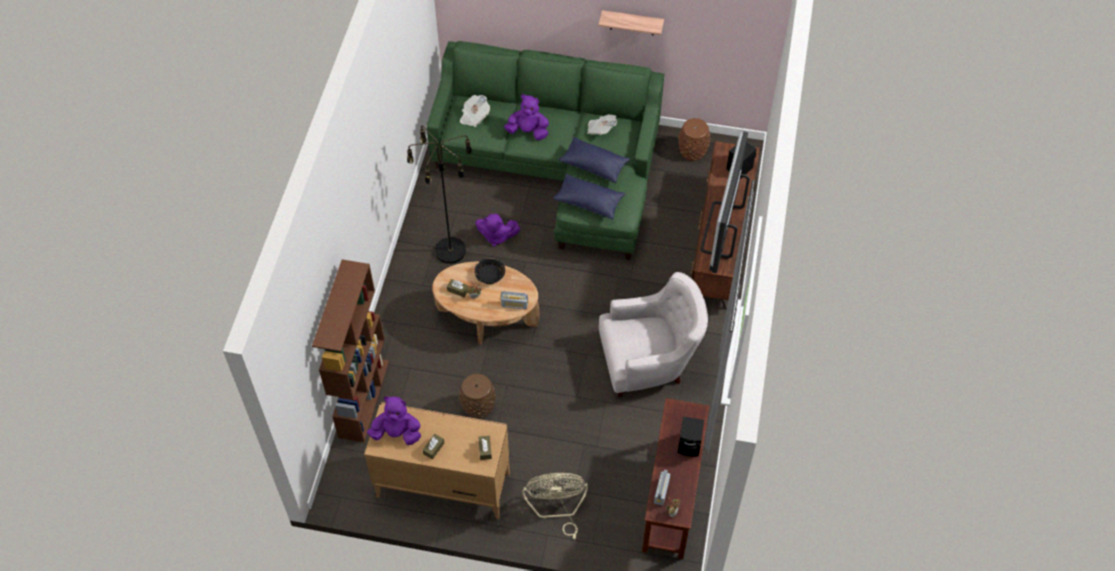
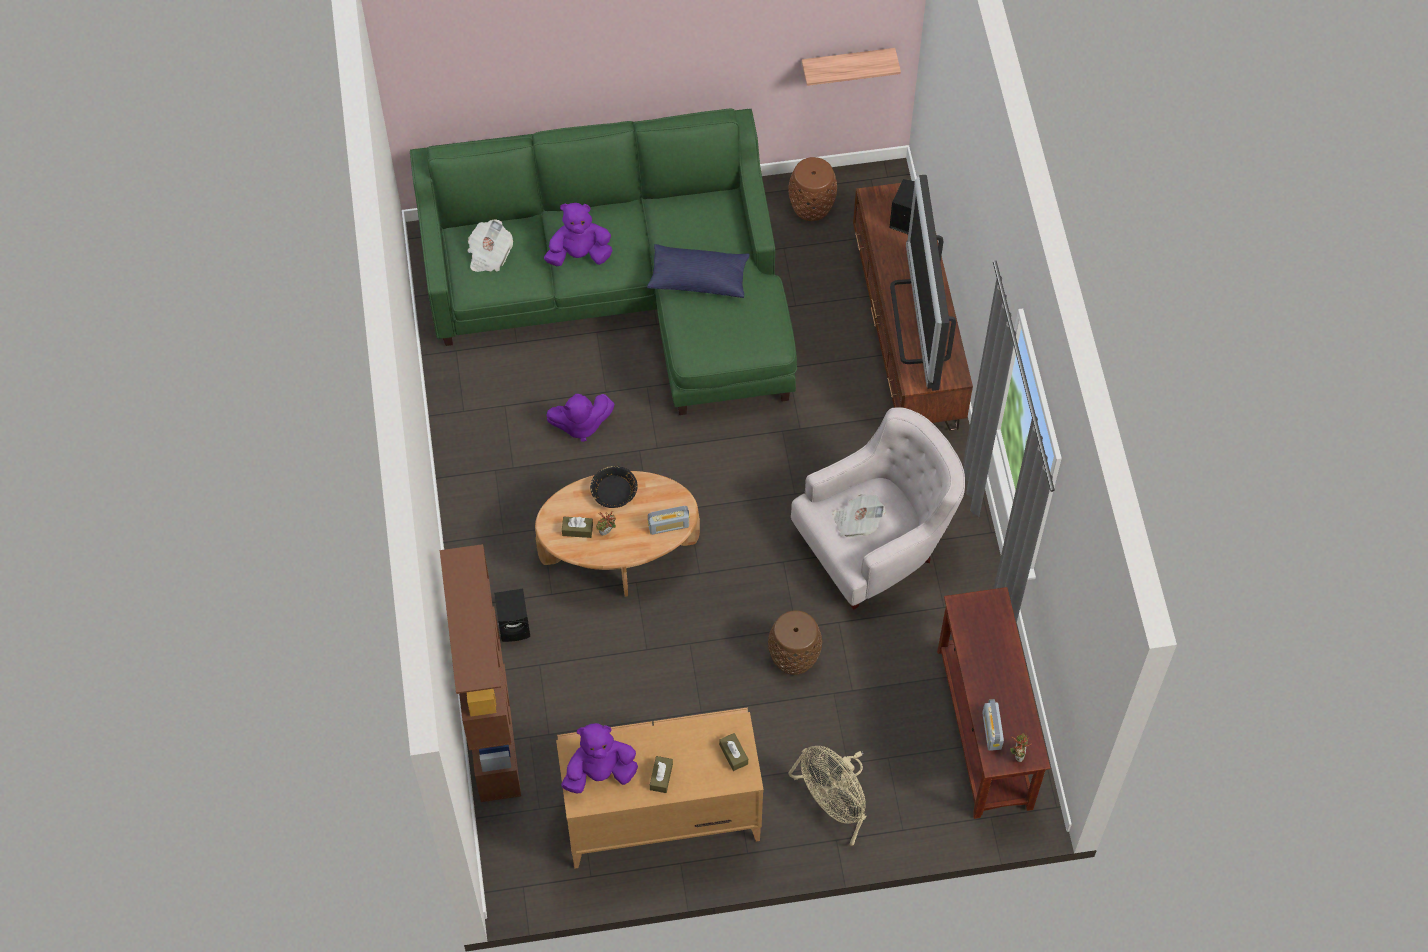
camera: 20 degrees left, 5 degrees up
(450, 251) = (522, 469): floor lamp -> none
(478, 407) = (662, 689): brown stool -> brown stool (793, 657)
(558, 508) = (835, 797): beige fan -> beige fan turned 105 degrees counterclockwise
(589, 202) = (714, 337): blue pillow -> none
(601, 129) = (685, 220): newspaper -> newspaper (857, 522)
(632, 23) = (694, 51): shelf -> shelf (847, 64)
(690, 445) = (1004, 652): black speaker -> black speaker (515, 625)

